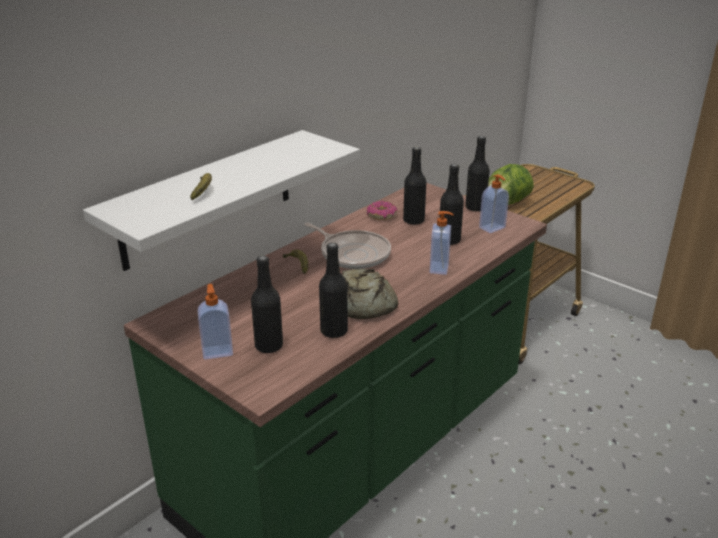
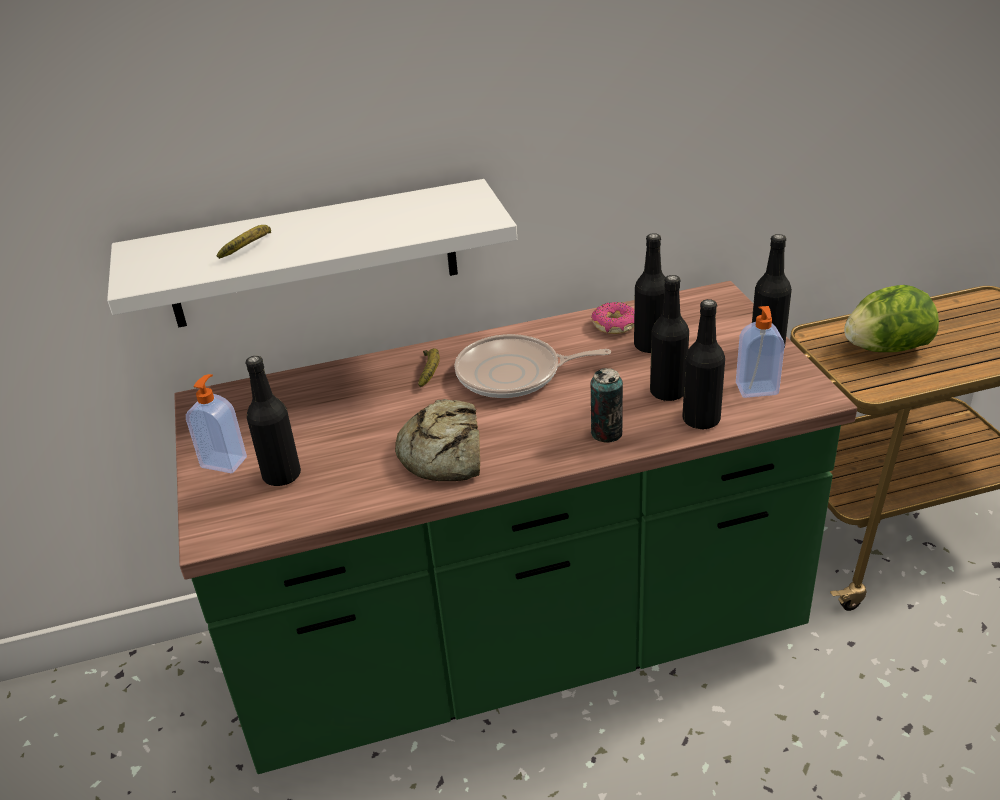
camera: 35 degrees right, 5 degrees up
(334, 331) = (372, 482): black bottle -> black bottle (701, 420)
(352, 253) = (514, 374): frying pan -> frying pan turned 105 degrees clockwise
(440, 268) = (606, 433): soap dispenser -> can

